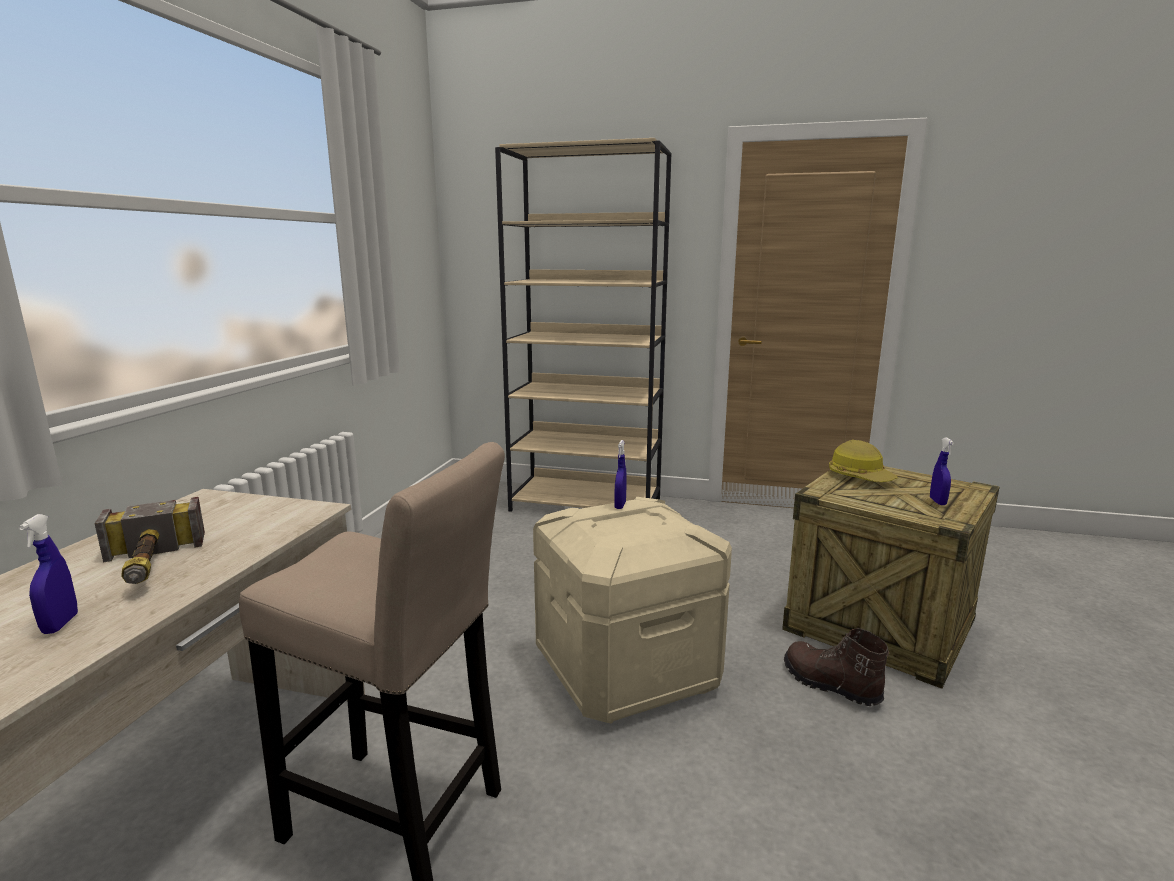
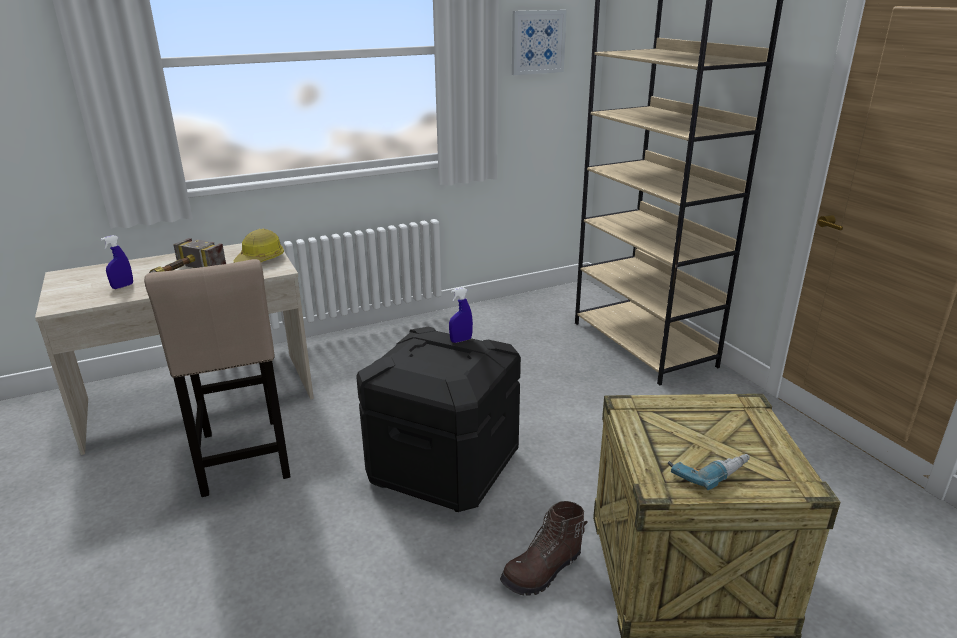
camera: 50 degrees right, 10 degrees up
(399, 220) = (537, 42): none -> picture
(626, 669) = (445, 468): beige storage box -> black storage box
(829, 685) = (543, 571): brown boot -> brown boot turned 135 degrees counterclockwise
(860, 477) = (709, 414): hard hat -> hard hat (260, 259)
(937, 501) = (708, 470): blue spray bottle -> power drill

